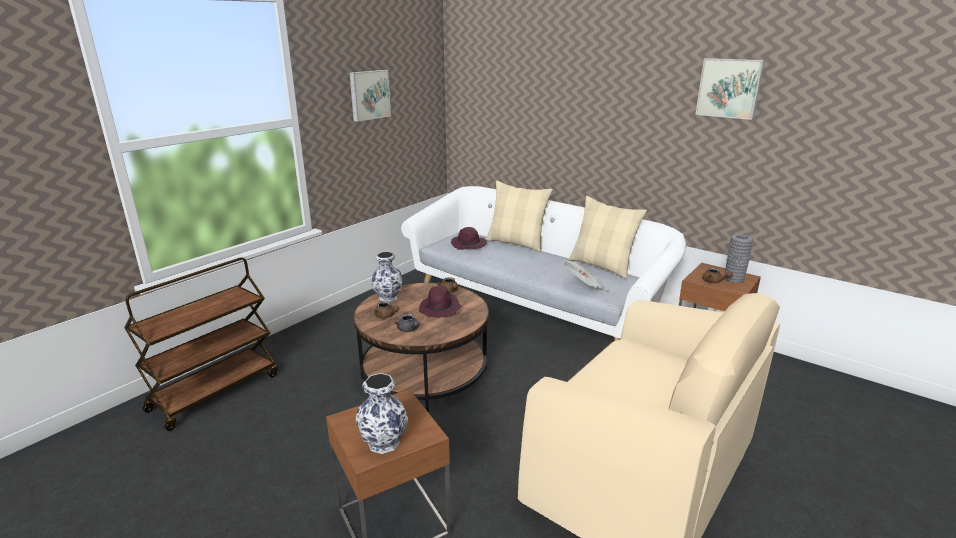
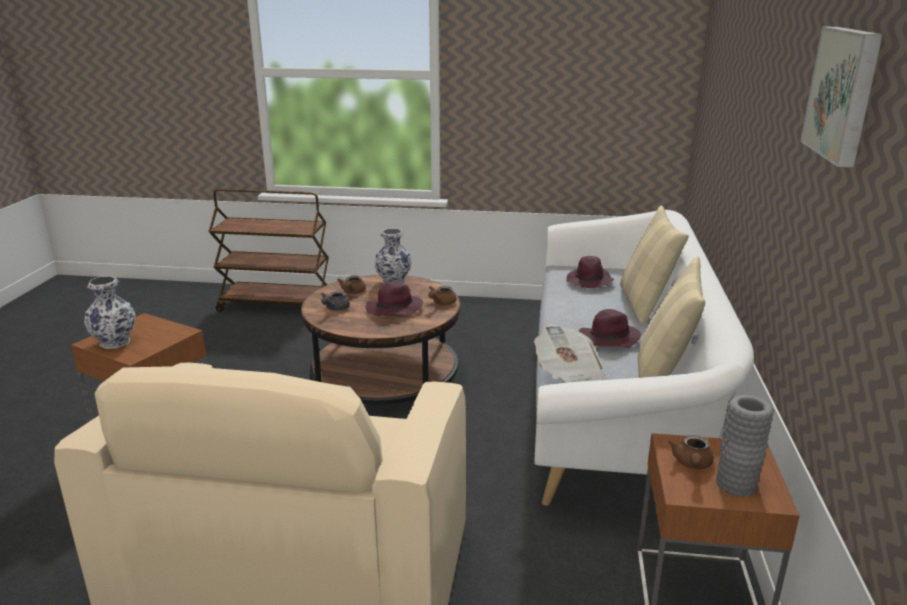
camera: 60 degrees right, 0 degrees up
(369, 95) = (547, 57): picture -> none
(552, 264) = (608, 339): none -> purple hat

